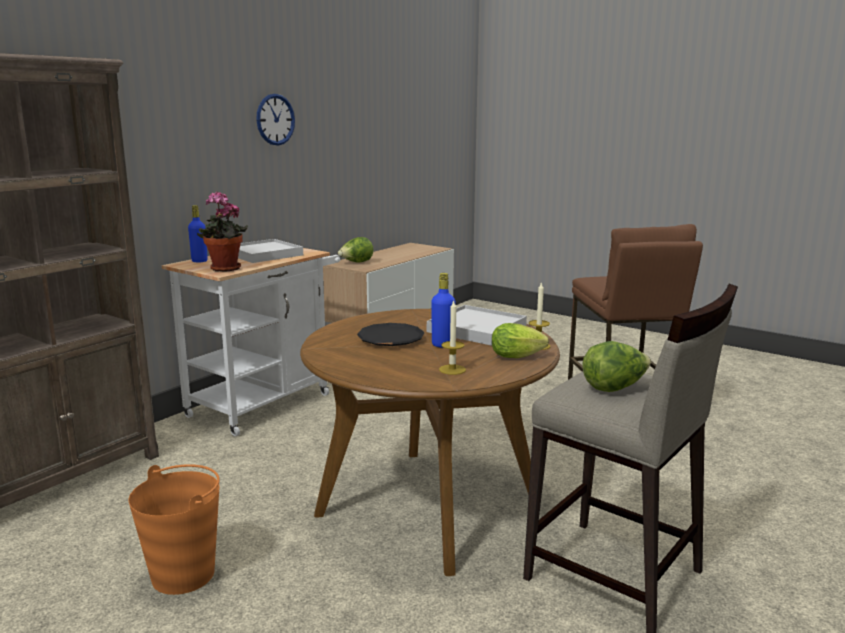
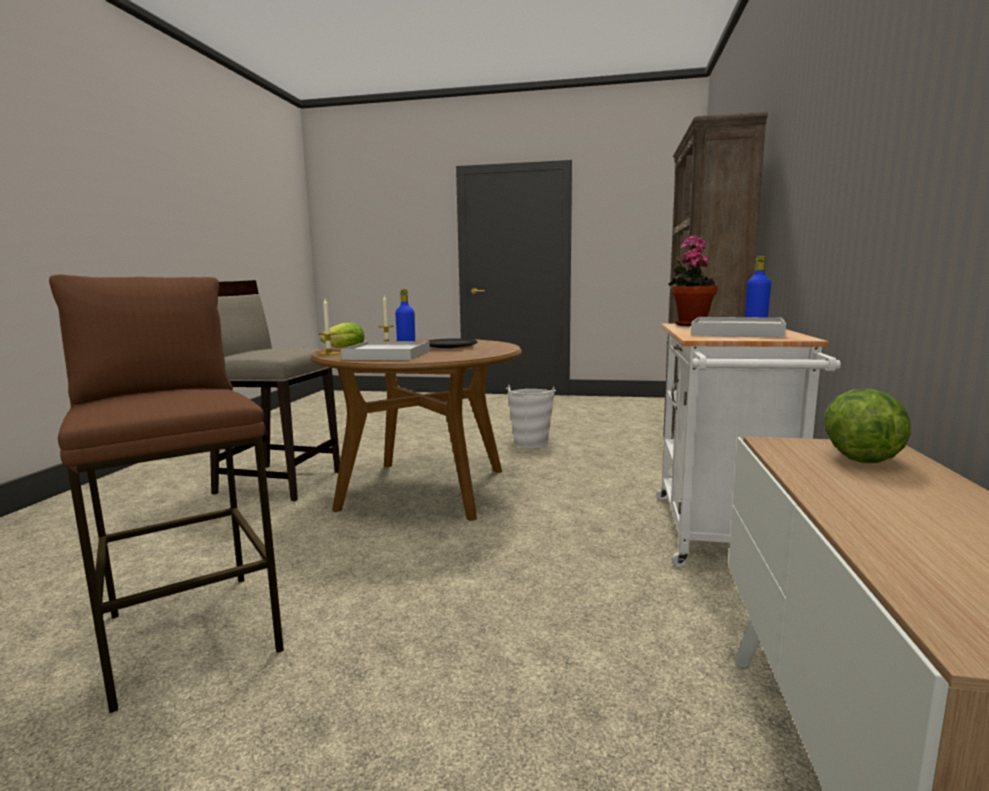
camera: 155 degrees right, 5 degrees down
(184, 574) = (530, 443): orange bucket -> white bucket
(275, 119) = (889, 94): wall clock -> none
(614, 388) = (276, 349): lettuce -> none

